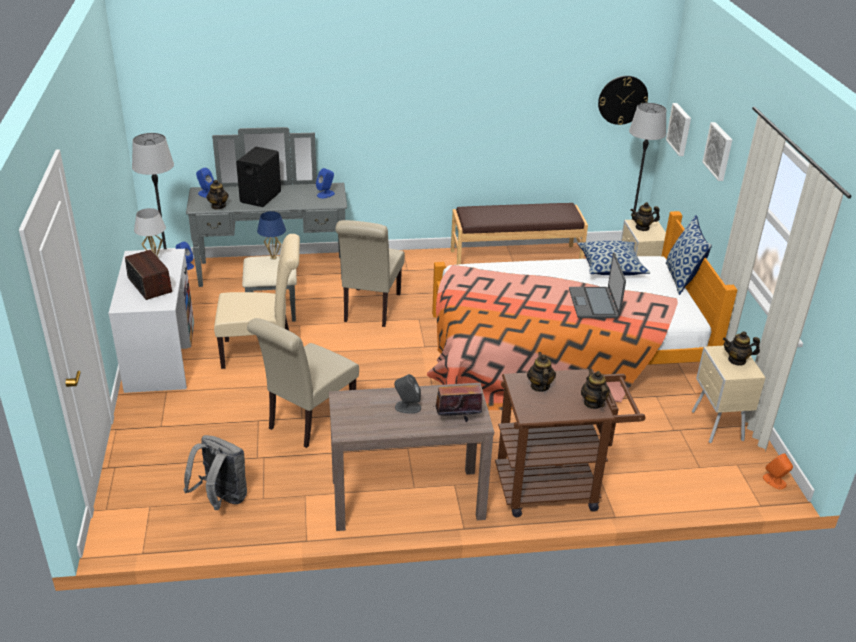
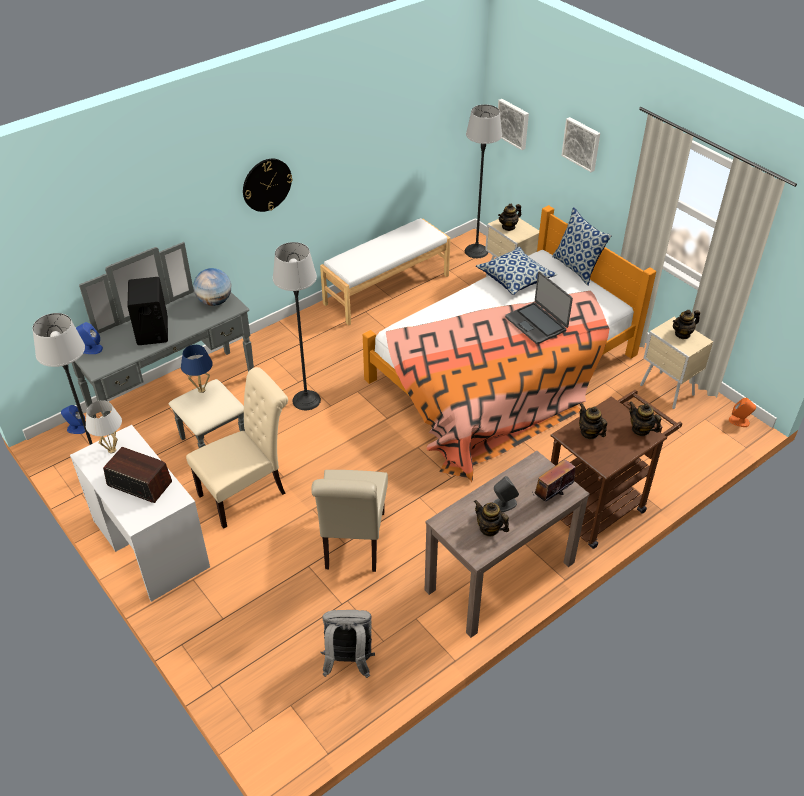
camera: 30 degrees left, 10 degrees up
(218, 206) = (119, 359): teapot -> teapot (489, 528)
(326, 194) = (215, 301): blue speaker -> globe
(370, 309) = (306, 400): beige chair -> floor lamp
(515, 257) = (386, 289): brown bench -> white bench
(622, 100) = (449, 107): wall clock -> wall clock (266, 184)

